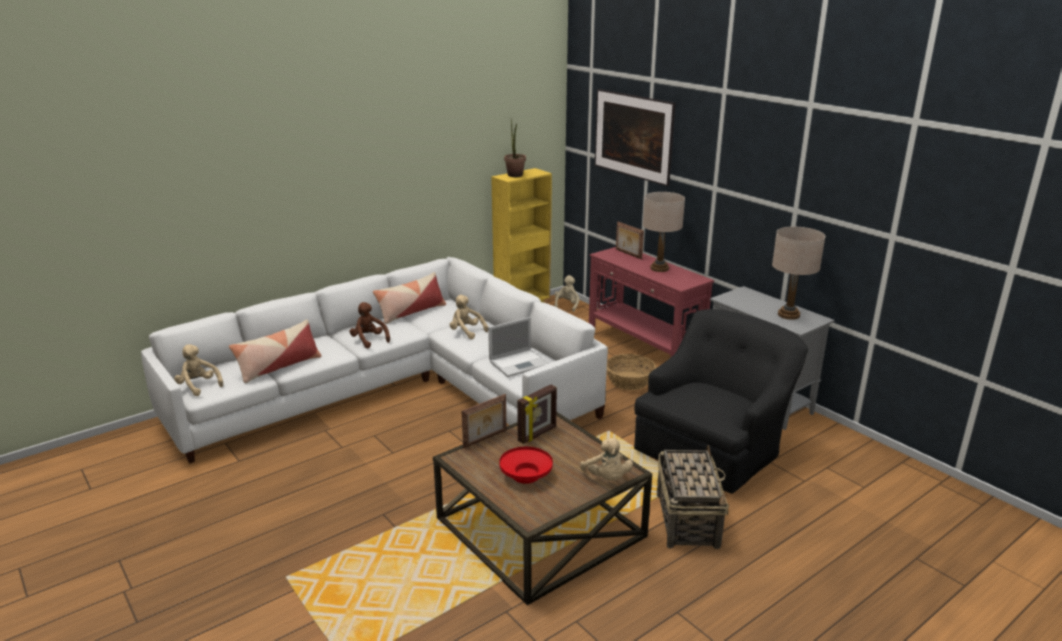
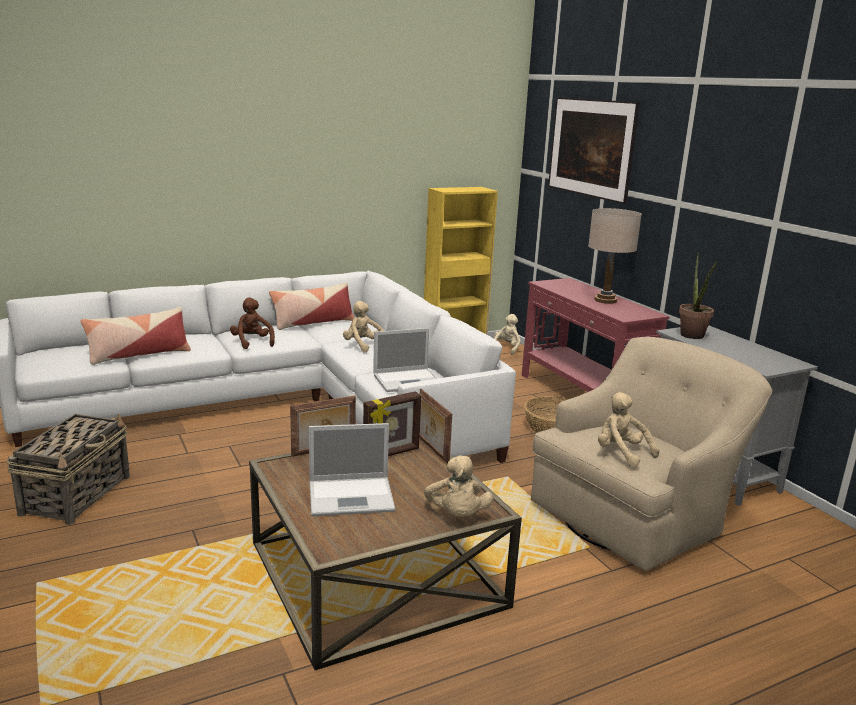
camera: 10 degrees right, 5 degrees down
(198, 386) = (42, 362): beige plush toy -> beige plush toy (621, 453)
(515, 176) = (455, 189): potted plant -> potted plant (693, 337)
(526, 475) = (353, 496): red bowl -> laptop
(628, 254) = (573, 285): picture frame -> picture frame (432, 449)
(687, 519) = (574, 594): basket -> basket (77, 494)
(713, 448) = (635, 514): black armchair -> beige armchair
(788, 315) = (755, 355): beige table lamp -> none

